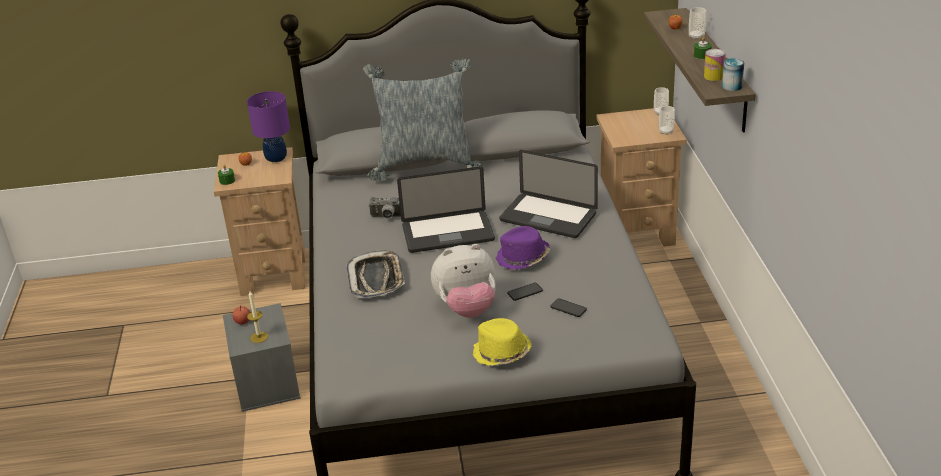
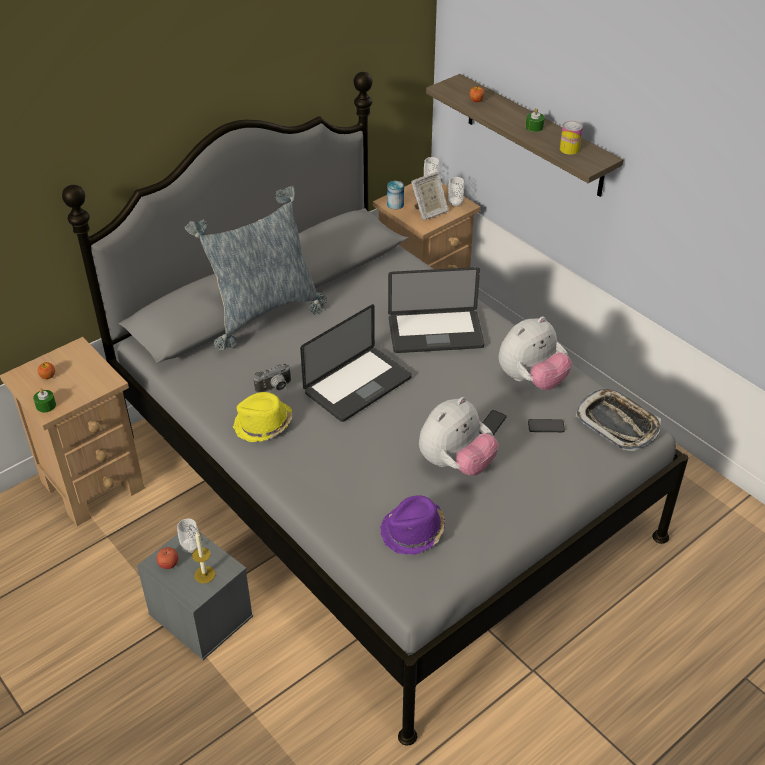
camera: 35 degrees left, 10 degrees up
(277, 159) = (80, 358): purple table lamp -> none
(376, 279) = (338, 466): tray -> tray (617, 423)
(501, 353) = (533, 499): yellow hat -> yellow hat (263, 425)
(522, 258) = (456, 387): purple hat -> purple hat (413, 532)
(593, 273) = (531, 380): none -> plush toy
(636, 133) = (429, 212): none -> picture frame
(696, 37) = (506, 106): cup -> cup (190, 547)
(732, 86) = (596, 156): can -> can (395, 204)

